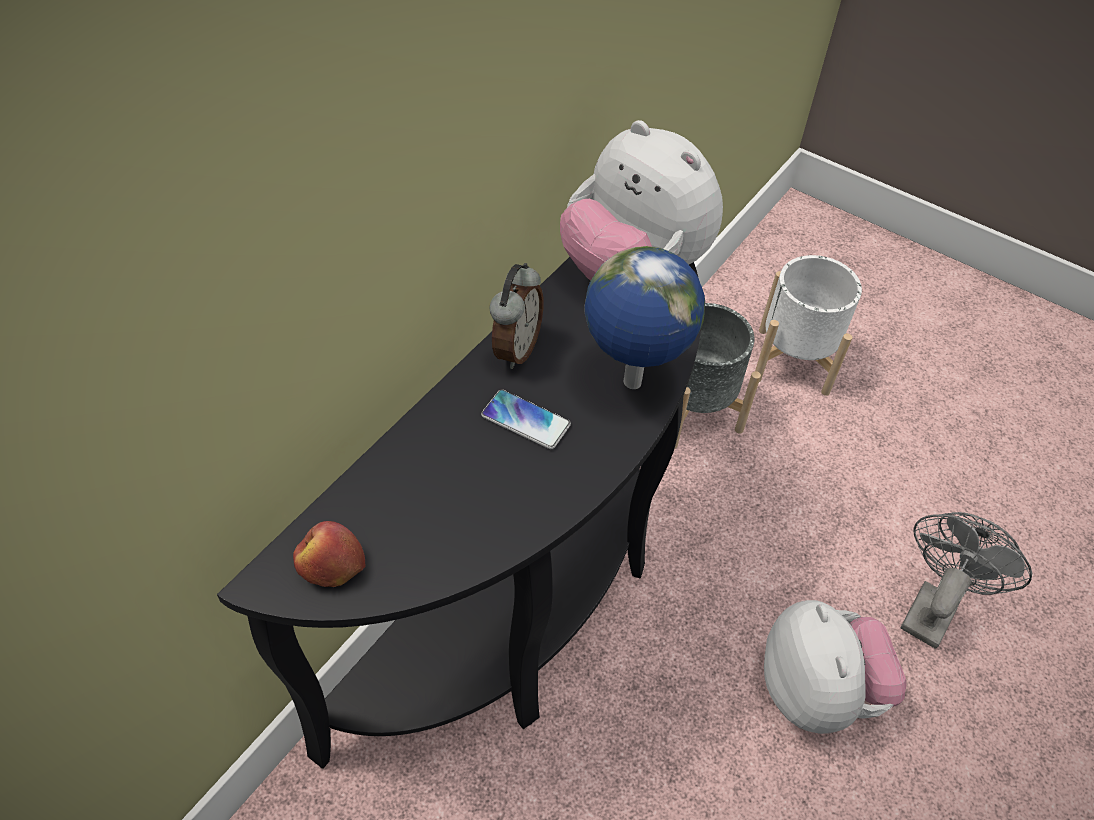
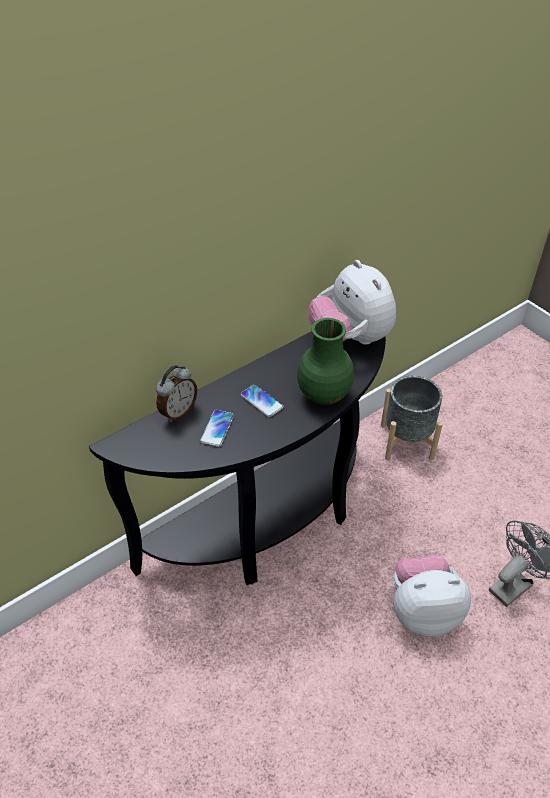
camera: 20 degrees right, 5 degrees down
(330, 564) = (143, 444): apple -> none
(464, 495) = (217, 428): none -> phone
(515, 349) = (270, 367): alarm clock -> alarm clock (178, 412)
(631, 384) = (323, 395): globe -> green vase
(793, 360) = (481, 426): white planter -> none
(817, 691) = (423, 611): plush toy -> plush toy turned 105 degrees counterclockwise

